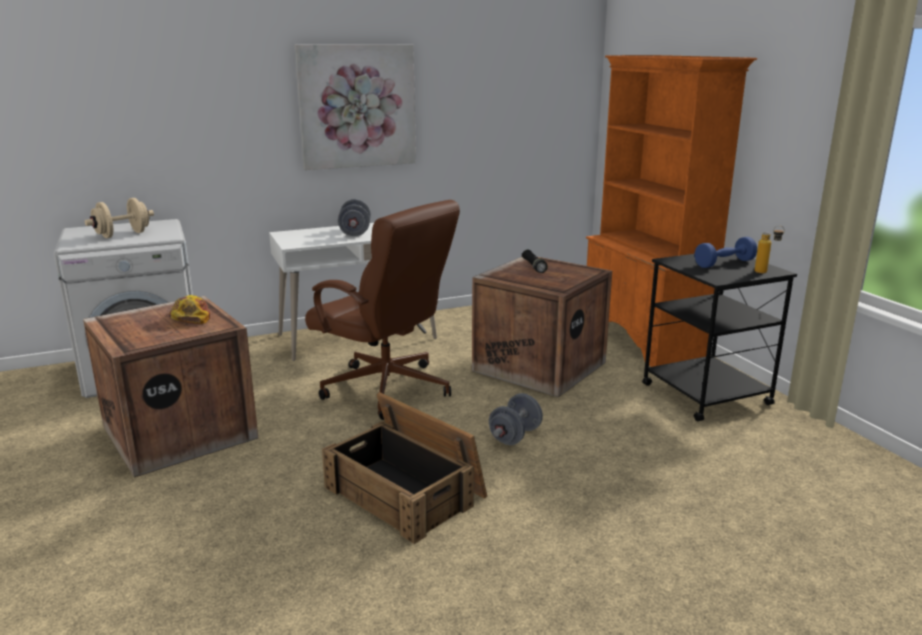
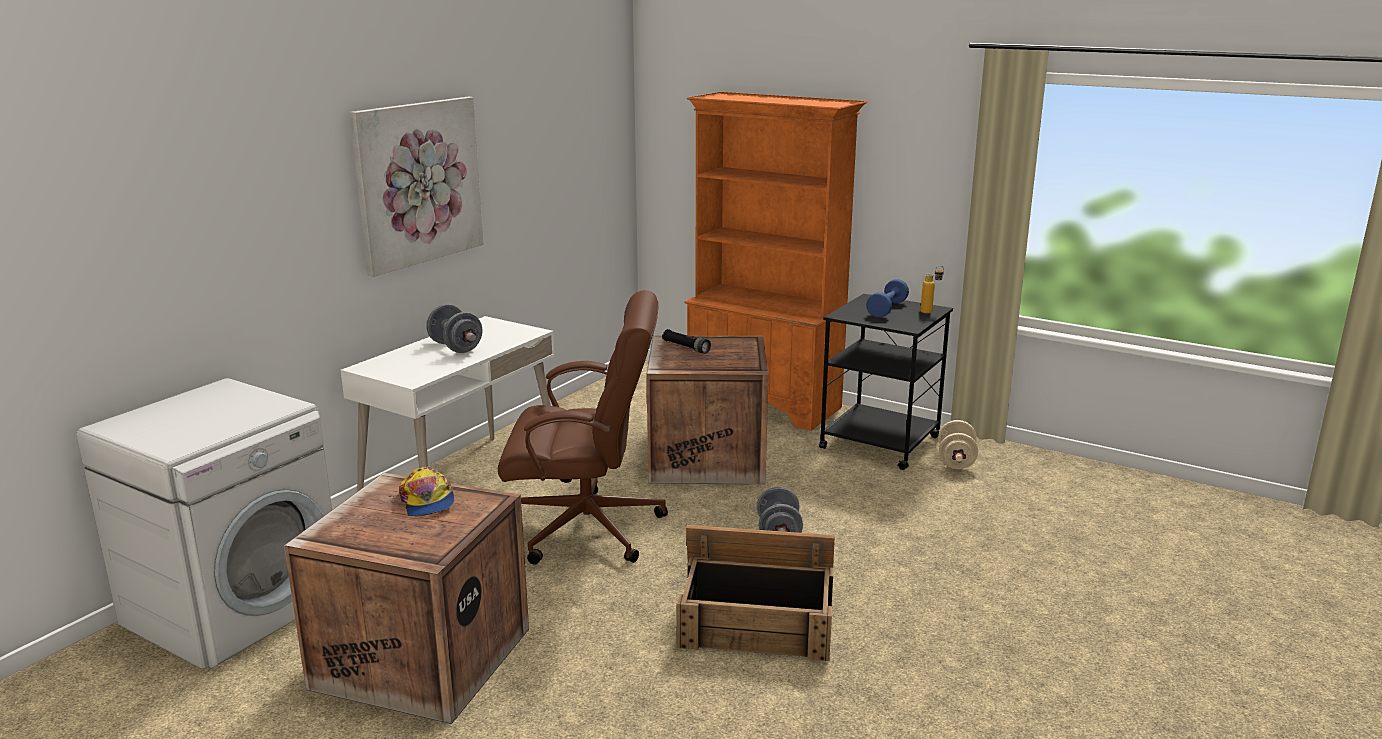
camera: 35 degrees left, 0 degrees up
(123, 235) = (210, 417): beige dumbbell -> beige dumbbell (956, 461)
(191, 317) = (427, 501): cap -> cap turned 150 degrees counterclockwise

